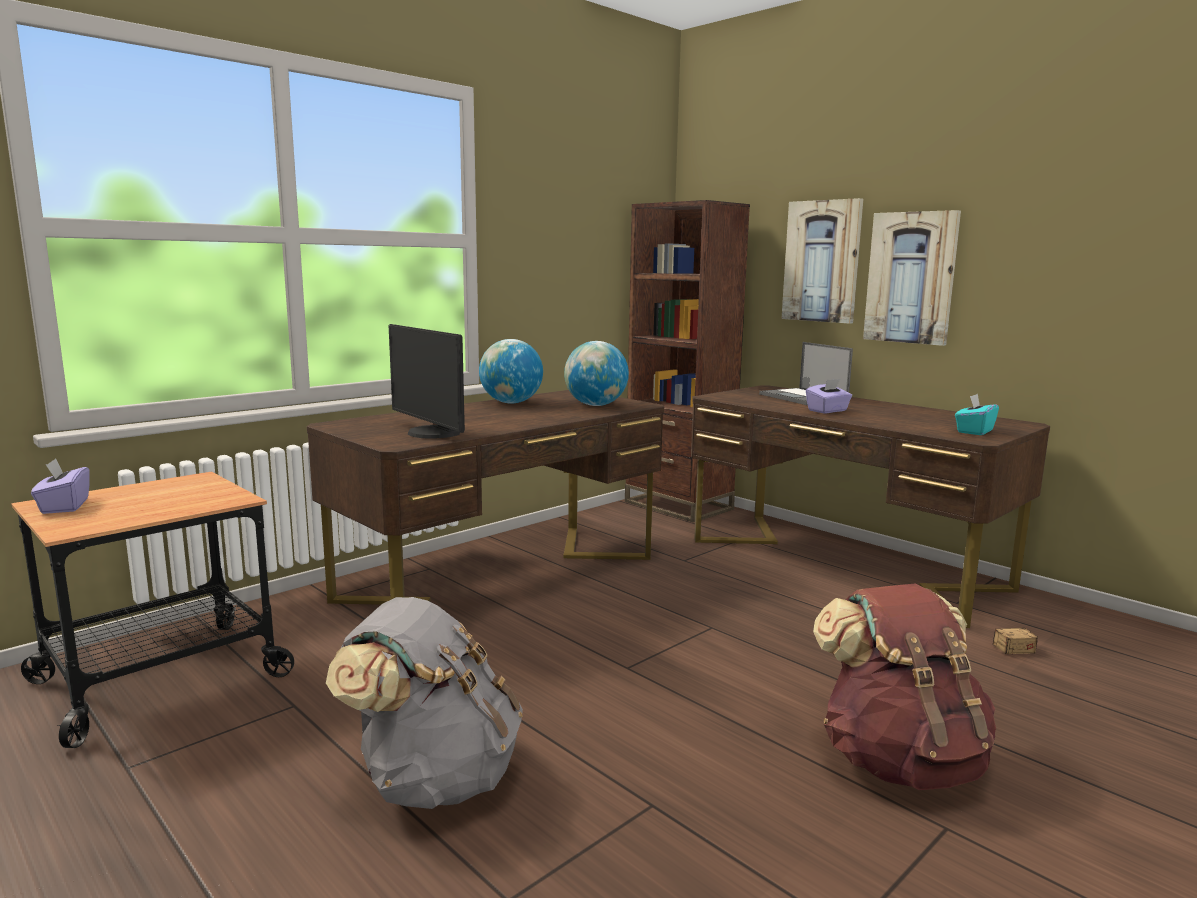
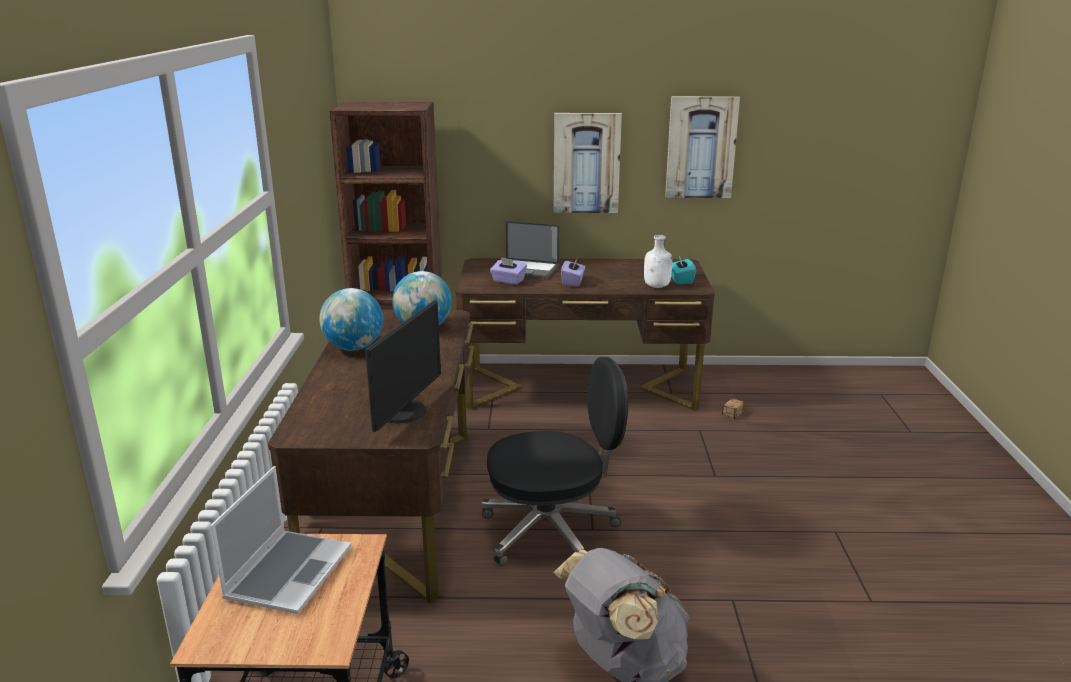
camera: 45 degrees left, 10 degrees up
(64, 506) = (239, 634): purple tissue box -> purple tissue box (508, 281)
(168, 494) = (288, 572): none -> laptop
(431, 433) = (404, 412): monitor -> monitor turned 75 degrees counterclockwise
(587, 650) = (552, 531): none -> black office chair
(822, 261) = (508, 151): picture -> picture (701, 147)
(899, 760) = (779, 508): brown backpack -> none
(925, 429) = (657, 286): none -> white bottle

